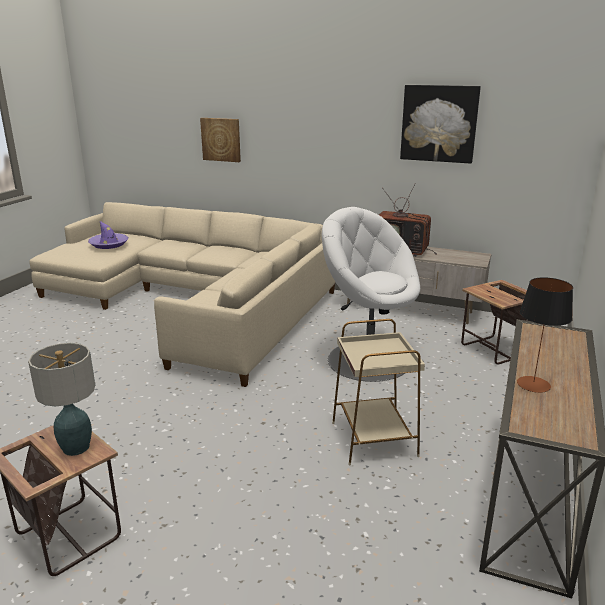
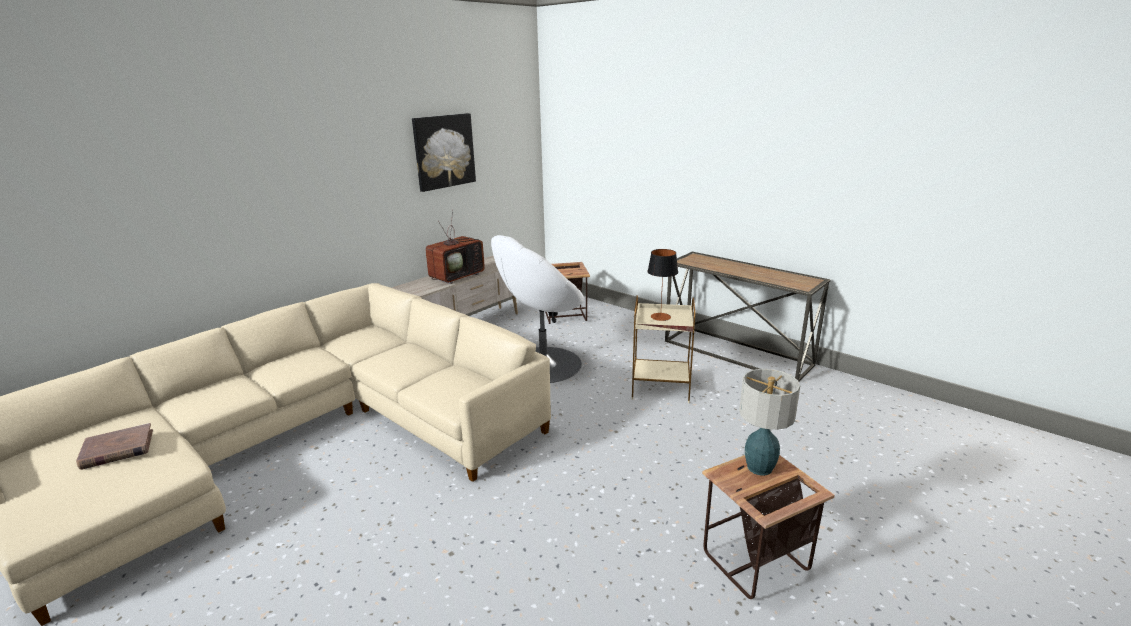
camera: 70 degrees left, 0 degrees up
(109, 244) = (117, 449): purple hat -> brown book
(221, 139) = (193, 224): picture -> none
(533, 384) = (757, 276): table lamp -> table lamp (660, 317)

